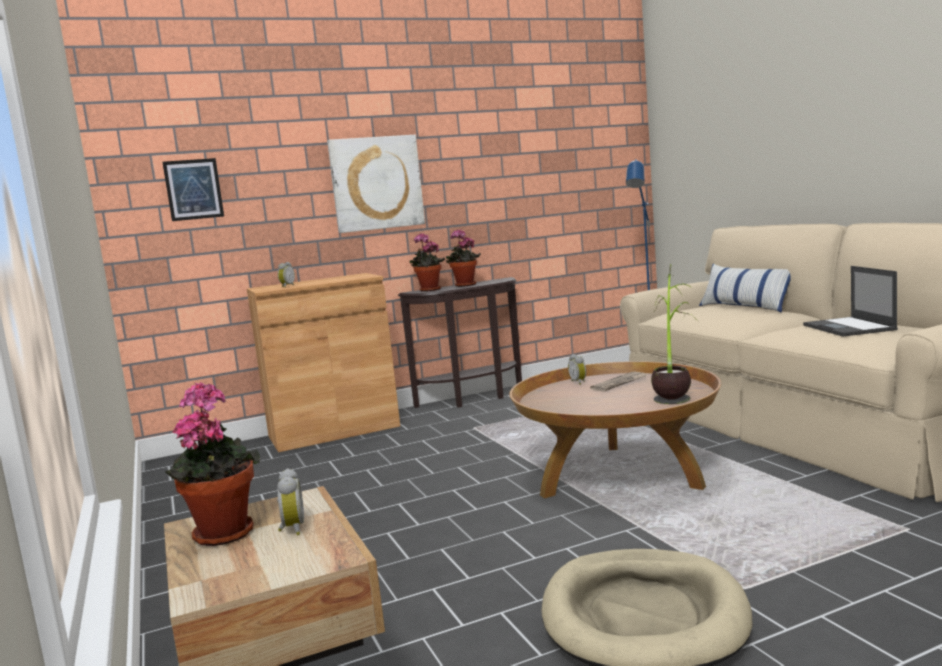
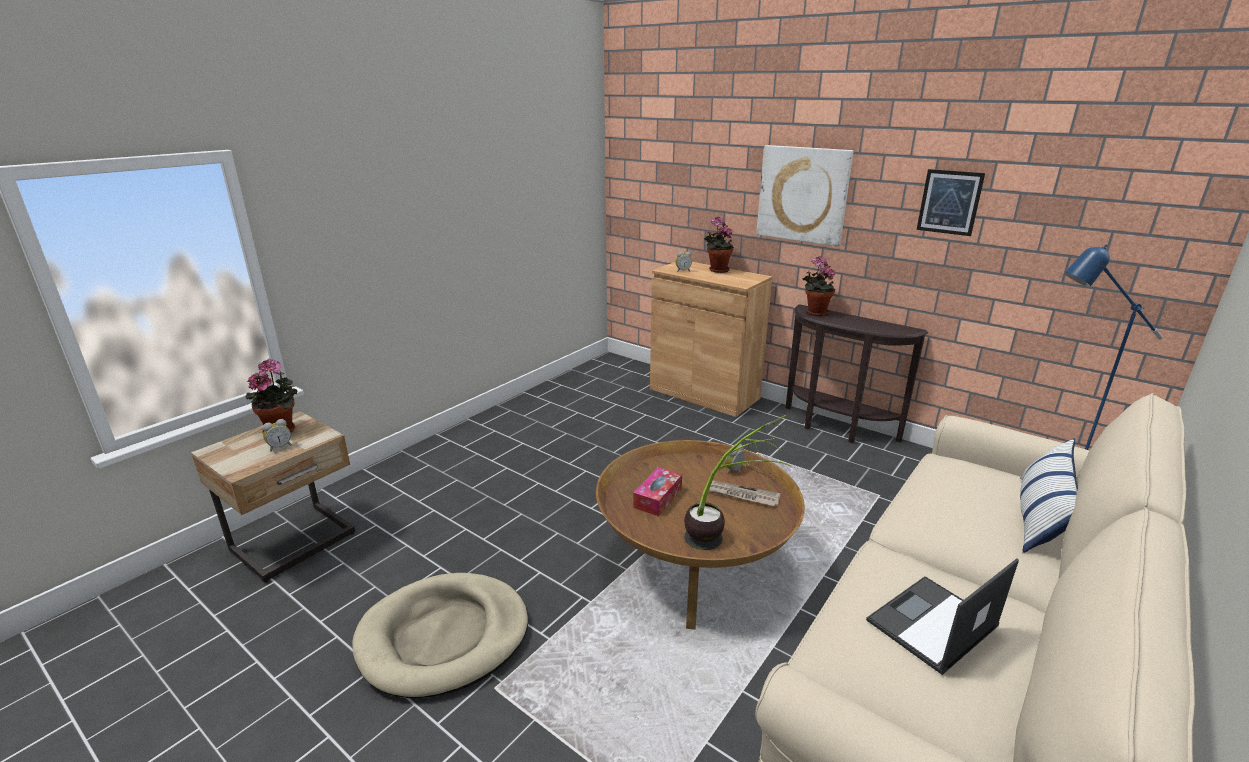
camera: 60 degrees right, 15 degrees up
(193, 189) = (661, 172): picture -> picture (949, 202)
(464, 285) = (851, 321): potted plant -> potted plant (717, 270)
(595, 407) = (658, 498): none -> tissue box

